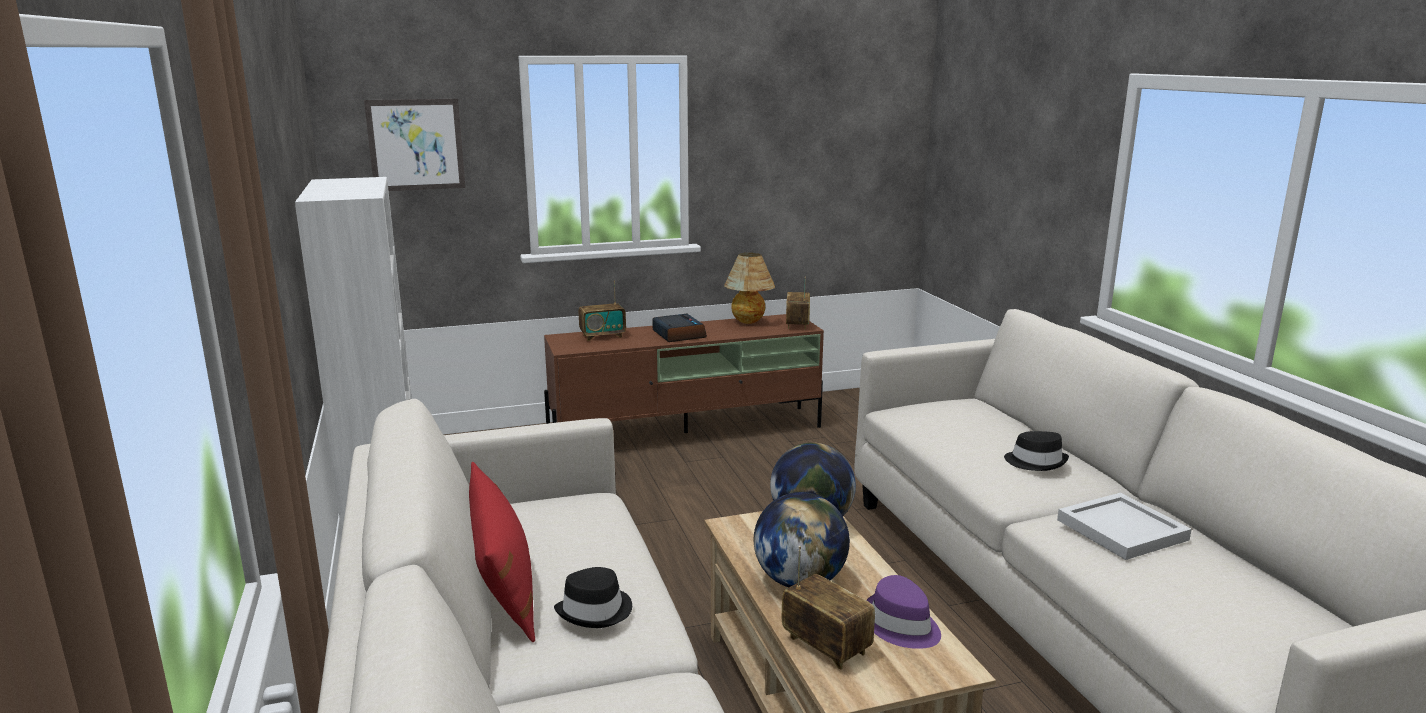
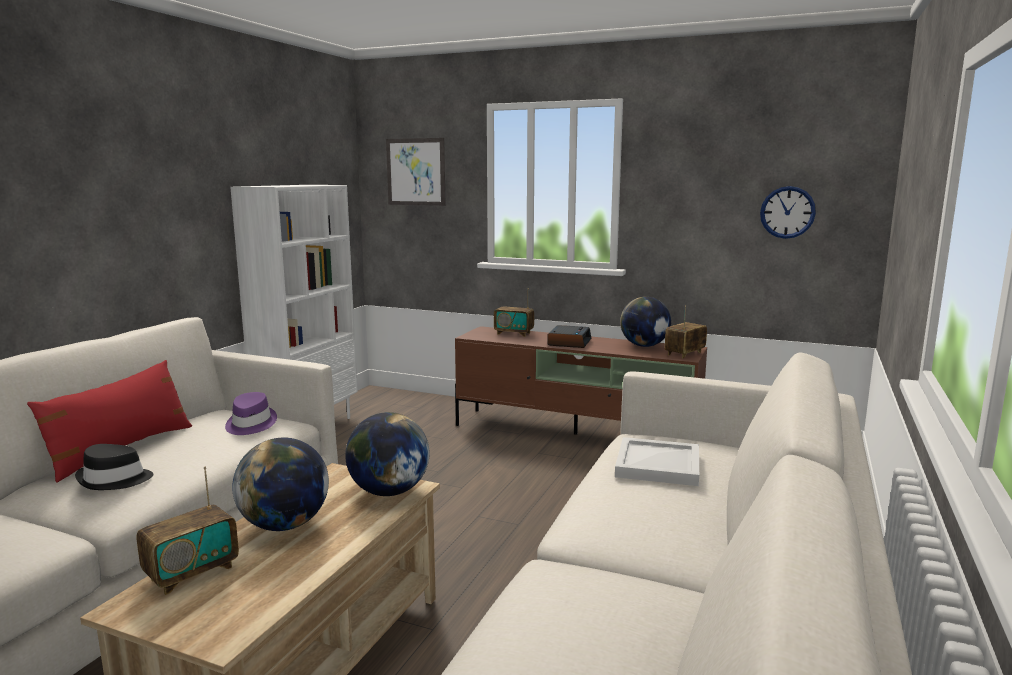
camera: 40 degrees right, 5 degrees down
(749, 323) = (644, 346): table lamp -> globe
(825, 646) = (192, 573): radio -> radio turned 45 degrees clockwise
(848, 171) = (787, 212): none -> wall clock
(901, 625) = (267, 587): purple hat -> purple hat (250, 424)
(1036, 462) = (658, 513): black hat -> none
(1121, 529) = (598, 604): white tray -> white tray (659, 465)

